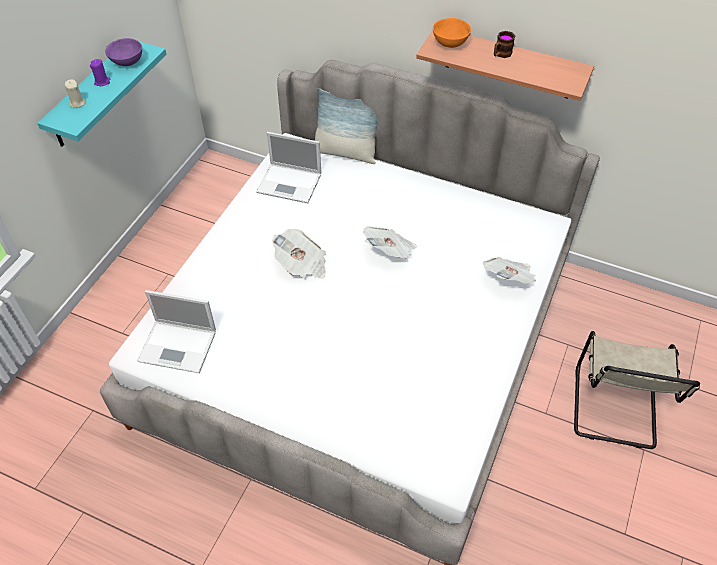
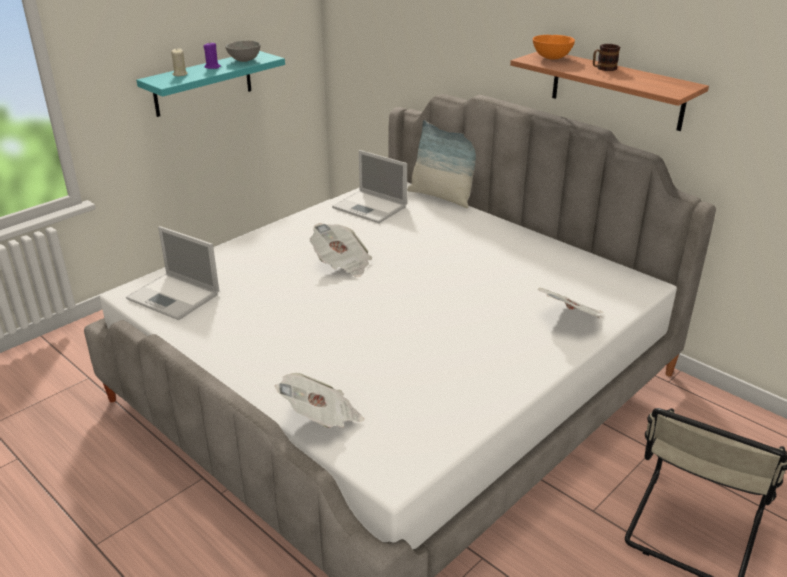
camera: 20 degrees right, 20 degrees down
(127, 63) = (244, 61): purple bowl -> grey bowl
(390, 251) = (443, 272): newspaper -> newspaper (322, 418)

